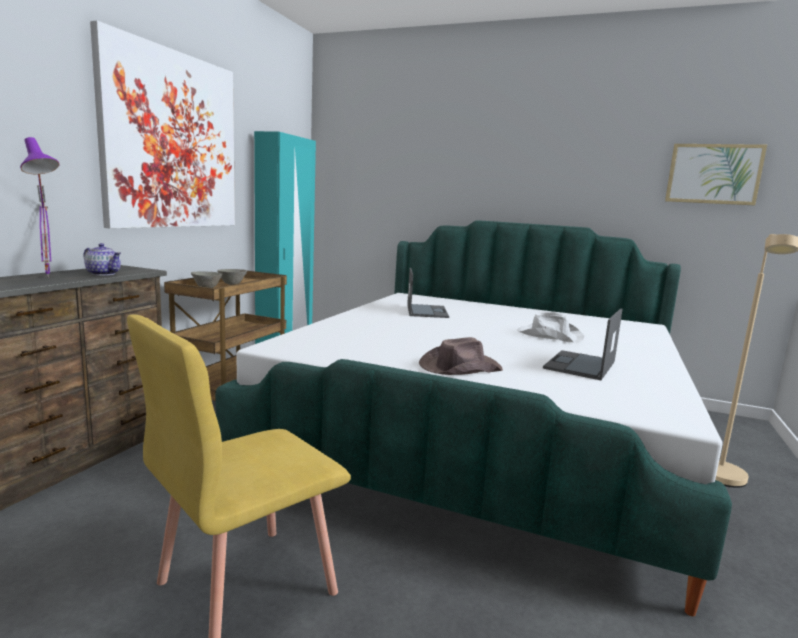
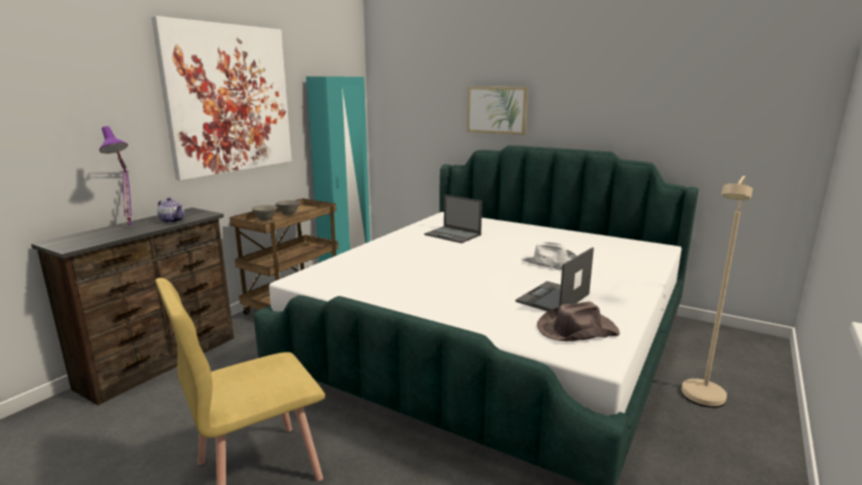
camera: 10 degrees right, 5 degrees up
(426, 311) = (453, 235): laptop -> laptop turned 120 degrees clockwise
(459, 367) = (441, 301): brown hat -> brown hat (576, 330)
(713, 174) = (733, 97): picture -> picture (497, 110)

